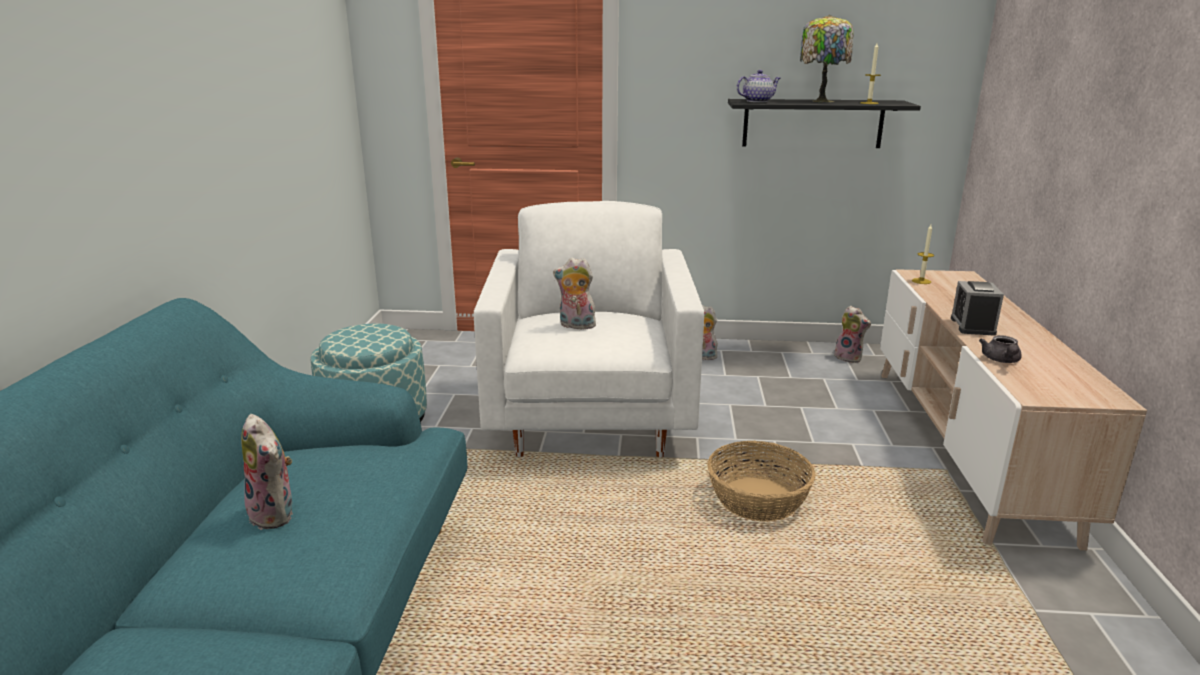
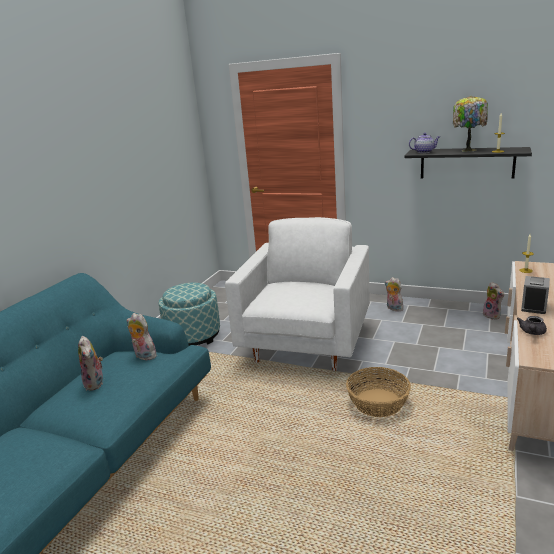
camera: 20 degrees right, 0 degrees up
(575, 326) = (289, 291): plush toy -> plush toy (143, 356)

